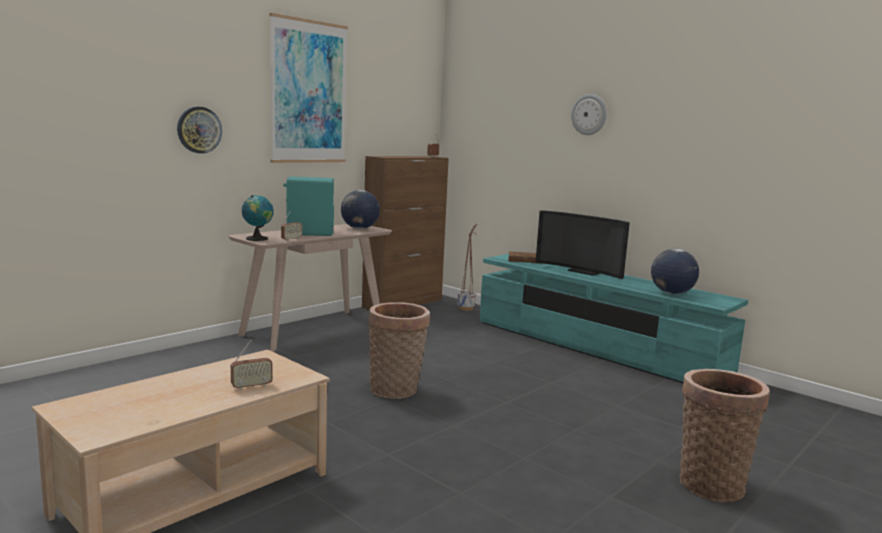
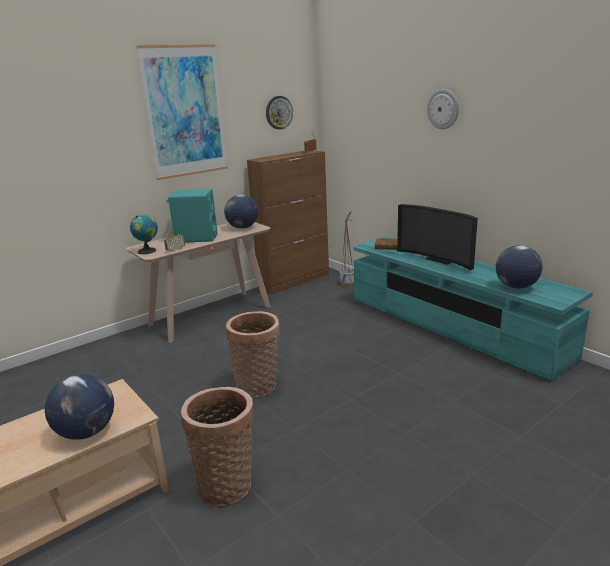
camera: 10 degrees right, 10 degrees up
(199, 130) = (86, 162): wall clock -> wall clock (278, 112)
(251, 386) = (87, 432): radio -> globe
(711, 483) = (518, 505): basket -> basket (227, 484)

